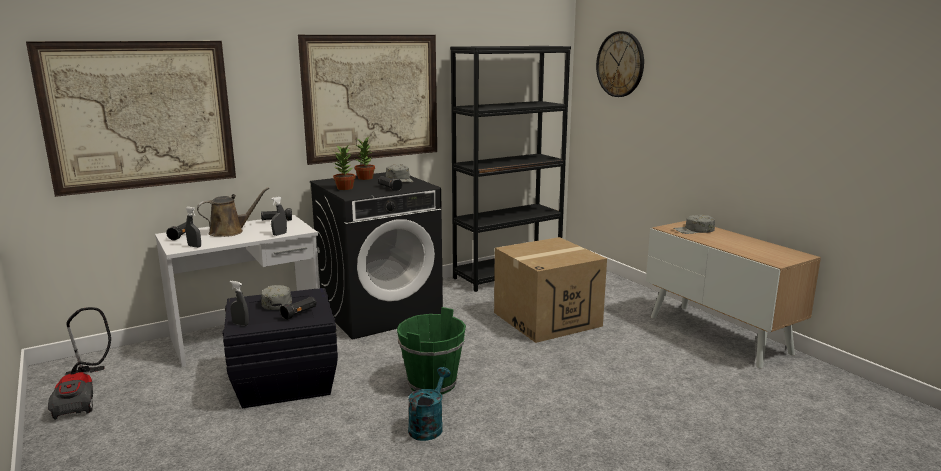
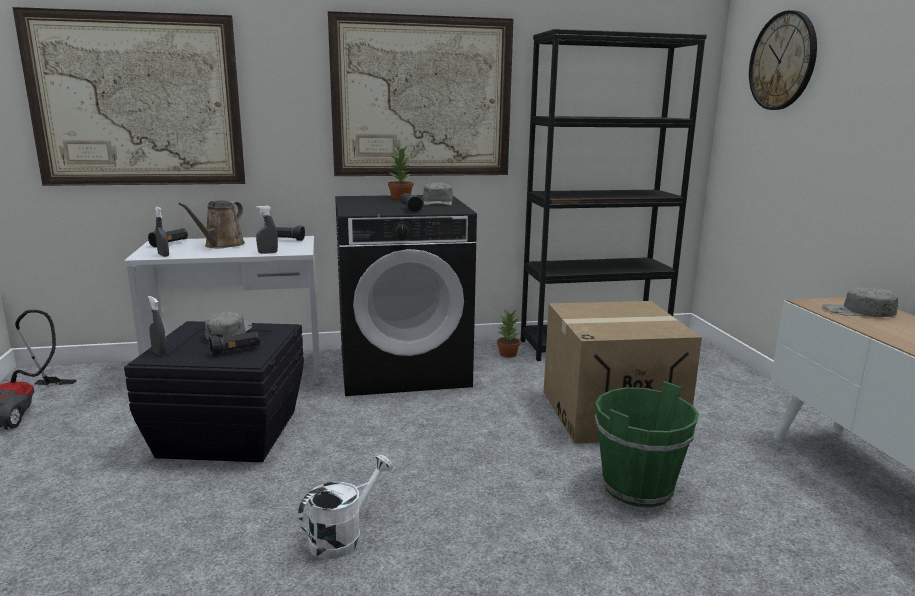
camera: 20 degrees right, 0 degrees up
(230, 232) = (221, 245): brown watering can -> brown watering can turned 120 degrees clockwise
(345, 188) = (360, 205): potted plant -> potted plant (508, 354)
(428, 426) = (343, 536): turquoise watering can -> white watering can
(432, 383) = (395, 474): green bucket -> green bucket (638, 488)

